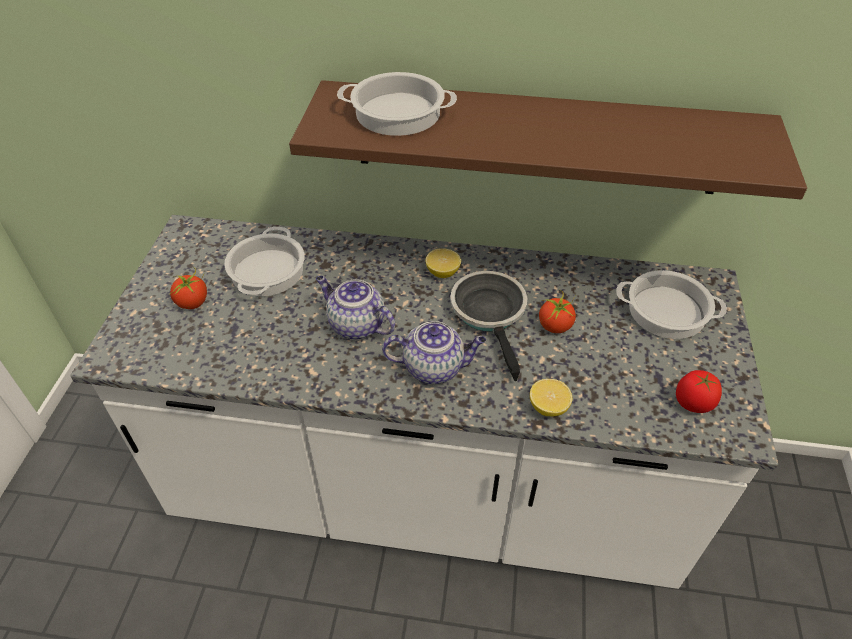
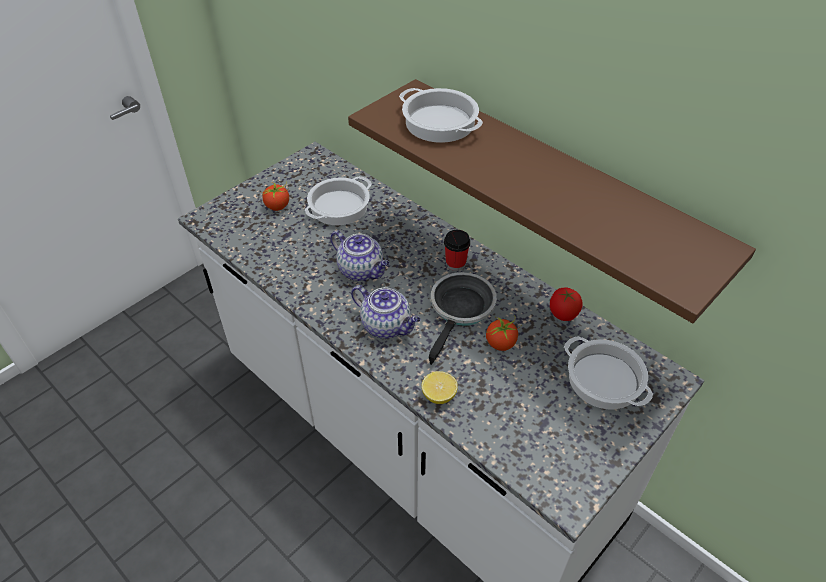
camera: 35 degrees right, 0 degrees up
(355, 325) = (362, 271): teapot -> teapot turned 150 degrees clockwise
(442, 272) = (455, 263): lemon -> cup
(692, 403) = (551, 456): tomato -> tomato (562, 314)

